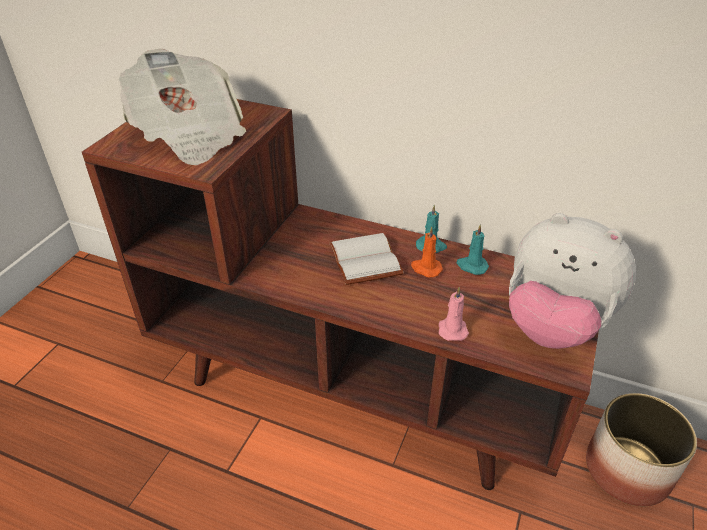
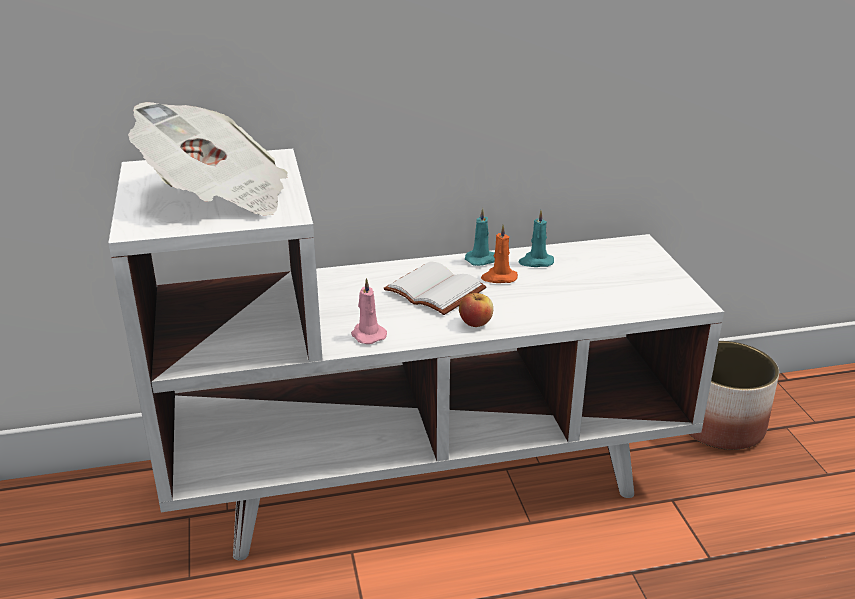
camera: 35 degrees left, 10 degrees down
(356, 389) = (429, 476): brown tv stand -> white tv stand
(363, 302) = (475, 323): none -> apple
(452, 329) = (576, 312): pink candle -> pink candle (367, 335)
(553, 325) = (649, 279): plush toy -> none

